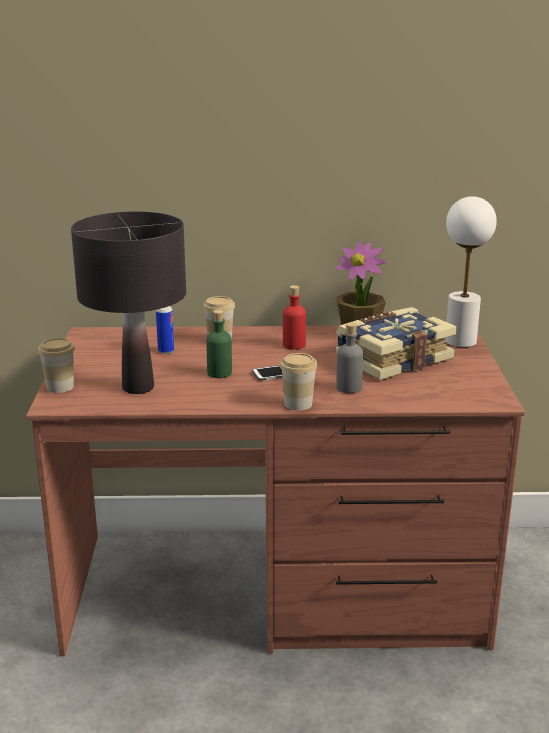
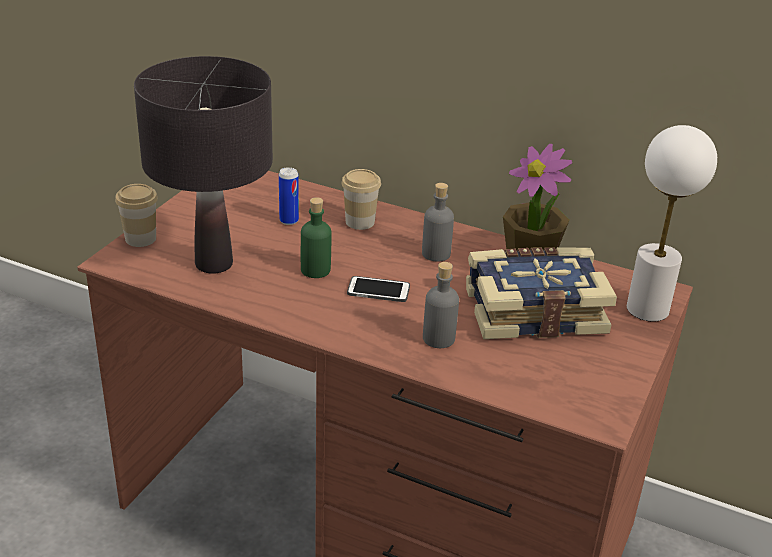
camera: 25 degrees right, 10 degrees up
(294, 345) = (436, 253): red bottle -> grey bottle
(298, 404) = (358, 343): cup -> none

